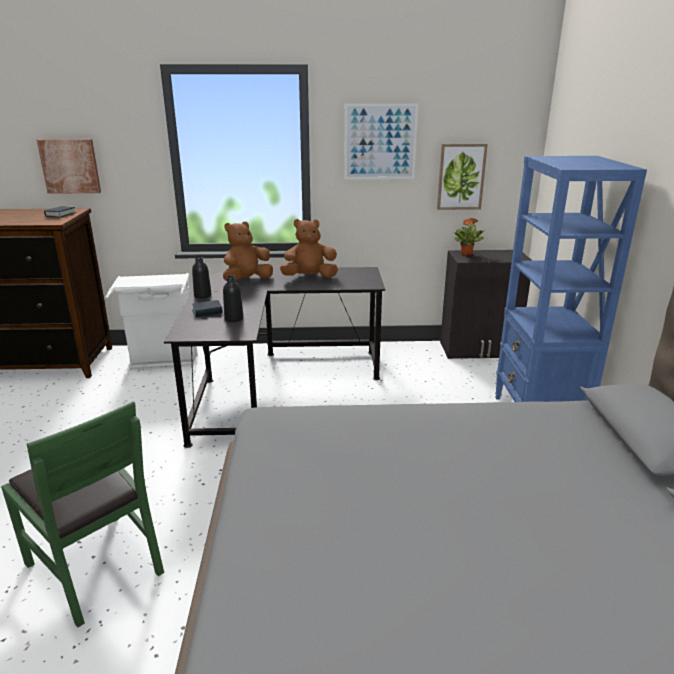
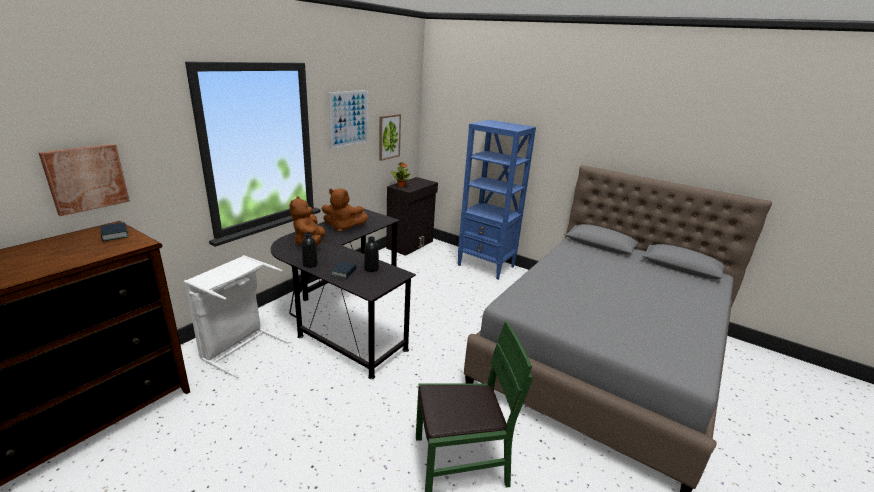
camera: 55 degrees left, 0 degrees up
(309, 277) = (343, 227): brown plush toy -> brown plush toy turned 105 degrees counterclockwise

